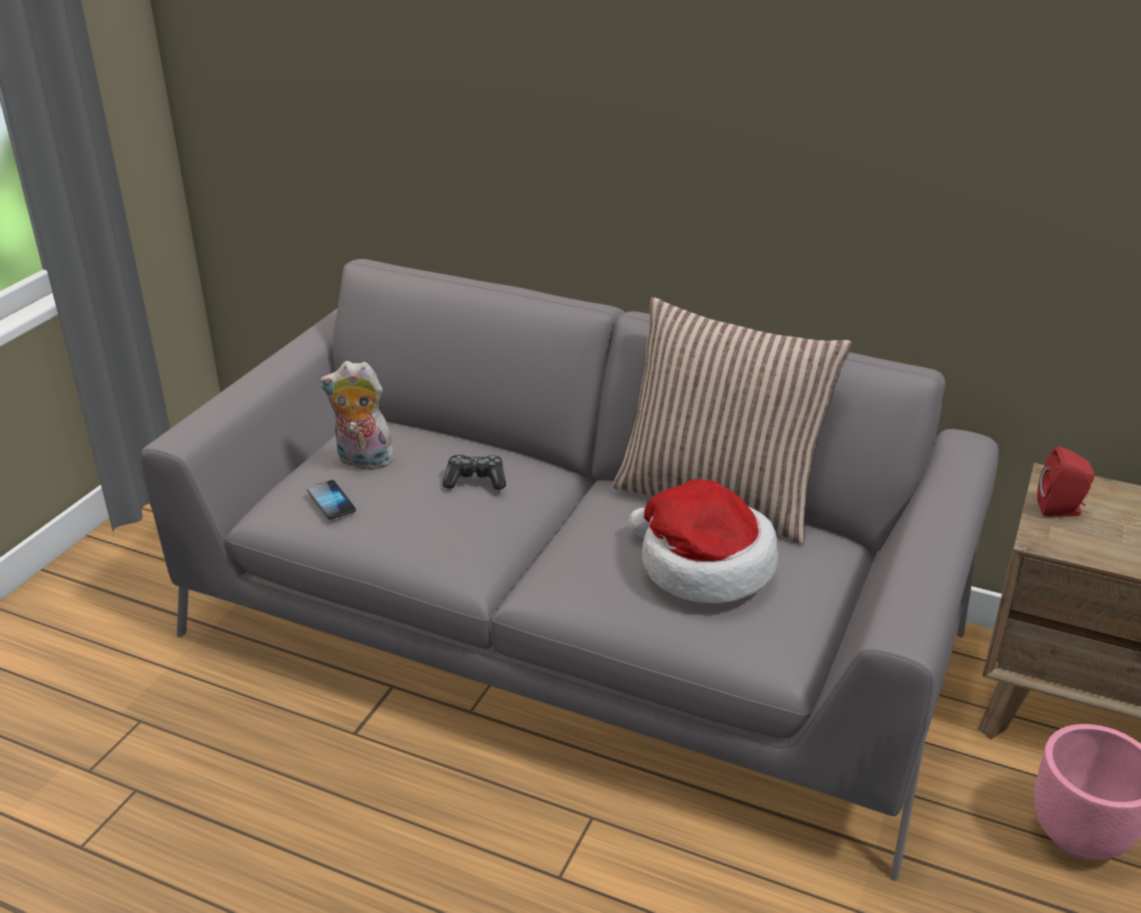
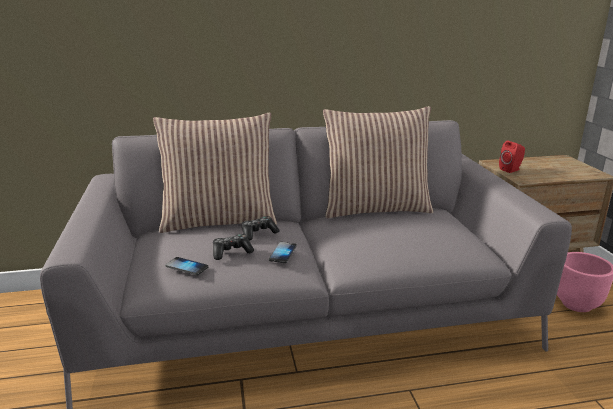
camera: 35 degrees left, 10 degrees down
(362, 461) = (181, 245): plush toy -> none
(404, 499) = (231, 252): none -> game controller
(460, 434) = (219, 220): none -> pillow
(470, 528) = (283, 253): none -> phone
(703, 565) = (412, 230): hat -> none

